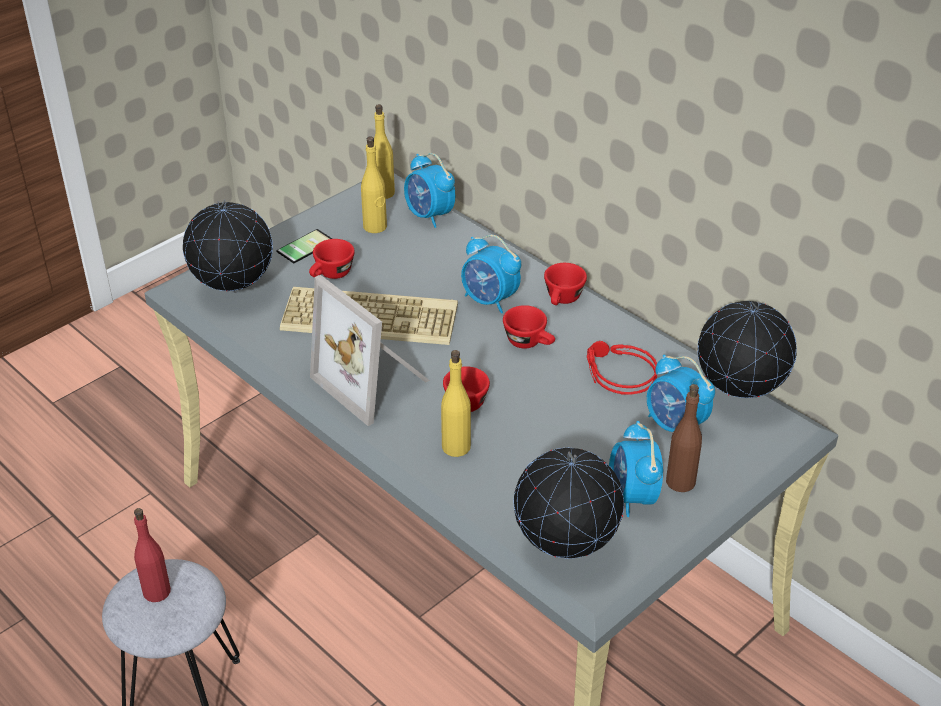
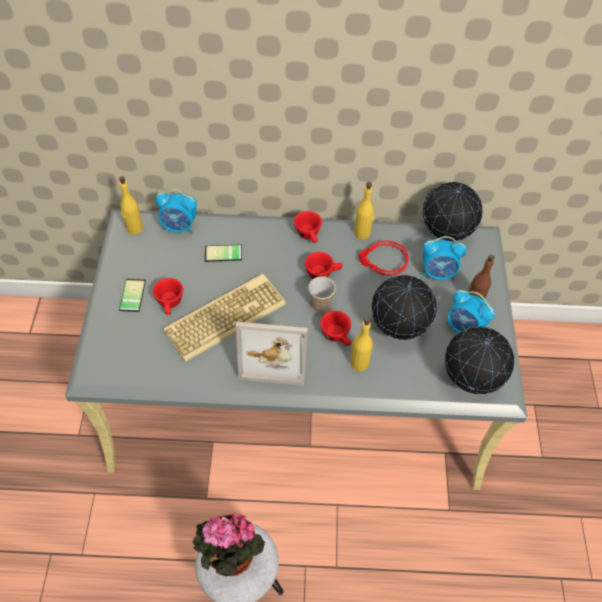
camera: 45 degrees left, 15 degrees up
(157, 591) = (229, 558): red bottle -> potted plant
(234, 291) = (126, 356): globe -> globe (398, 329)
(375, 227) = (157, 254): yellow bottle -> yellow bottle (362, 233)
(442, 264) = (223, 255): none -> phone
(486, 369) = (320, 305): none -> cup
(490, 300) = (274, 261): alarm clock -> none

